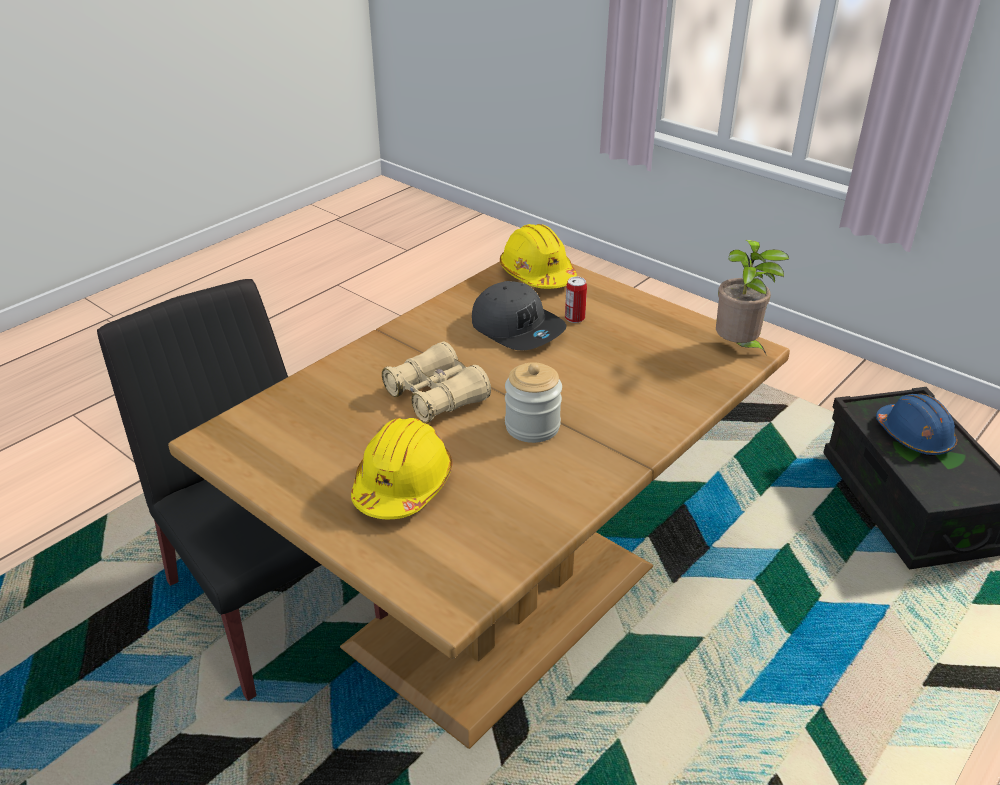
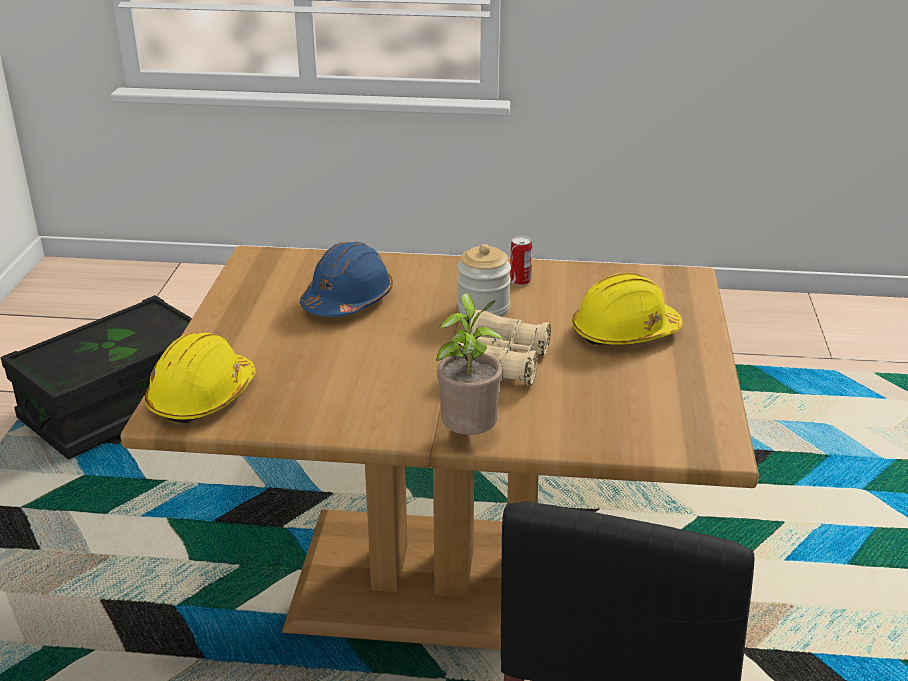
camera: 125 degrees left, 5 degrees down
(518, 328) = (336, 367): grey cap -> none
(574, 318) = (283, 345): can -> can (520, 281)
(738, 348) = (261, 262): potted plant -> potted plant (469, 436)
(914, 436) = (95, 352): blue hard hat -> blue hard hat (348, 300)

